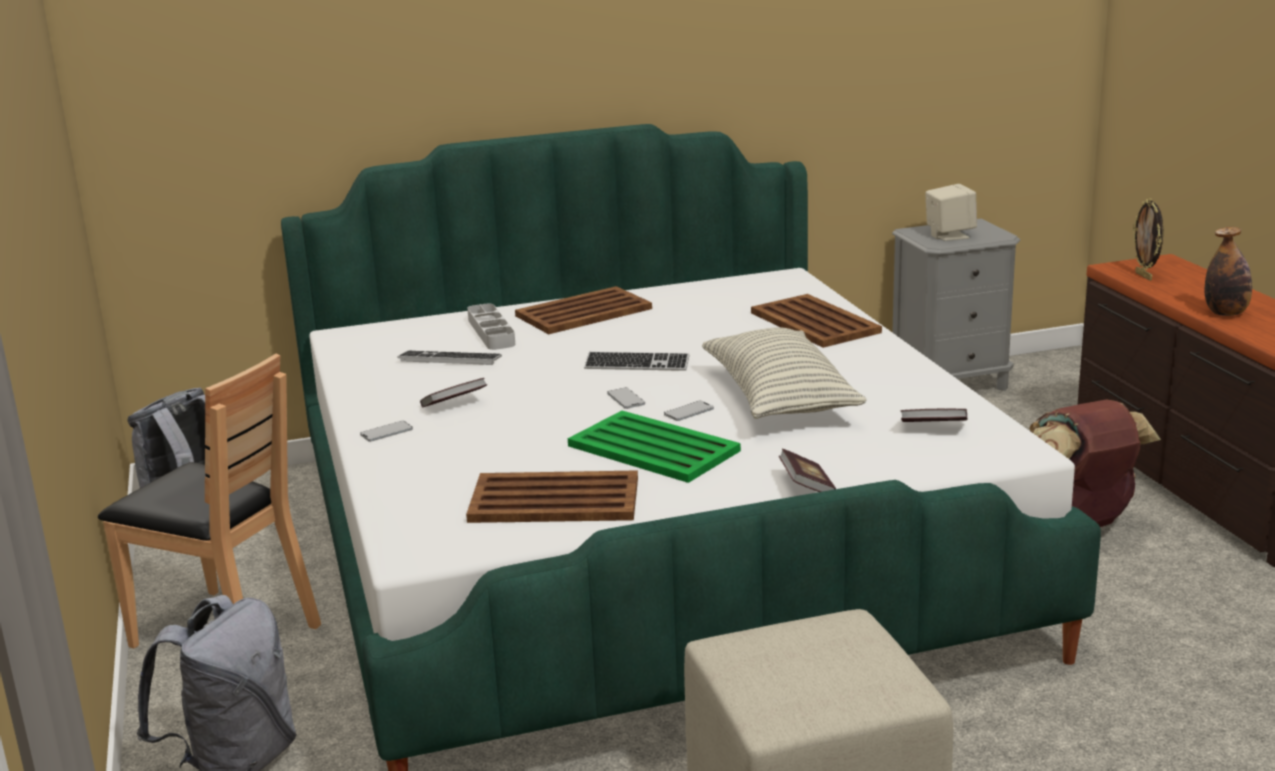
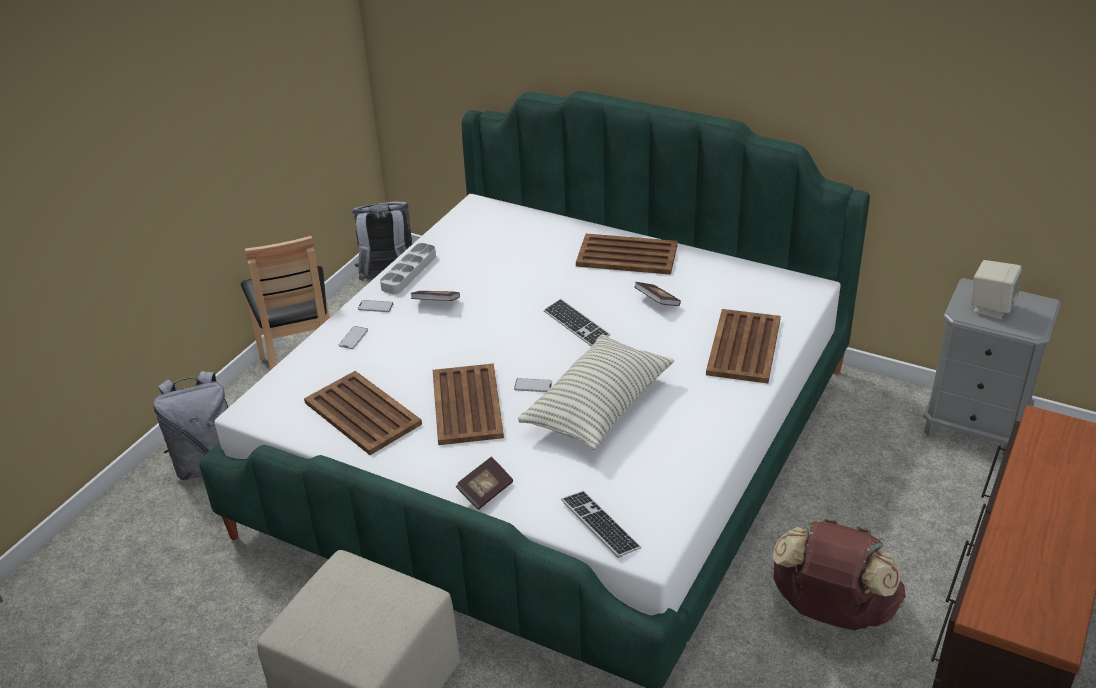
camera: 45 degrees right, 15 degrees up
(450, 359) = (493, 260): keyboard -> keyboard (600, 525)
(491, 332) = (550, 246): grey tray -> grey tray (409, 272)
(626, 399) = (521, 353): phone -> phone (353, 338)
(654, 449) = (467, 406): green tray -> brown tray
(933, 429) = (635, 494): book -> book (657, 302)
(1144, 276) = (1046, 445): picture frame -> none
(1225, 313) = (1024, 526): bottle -> none

